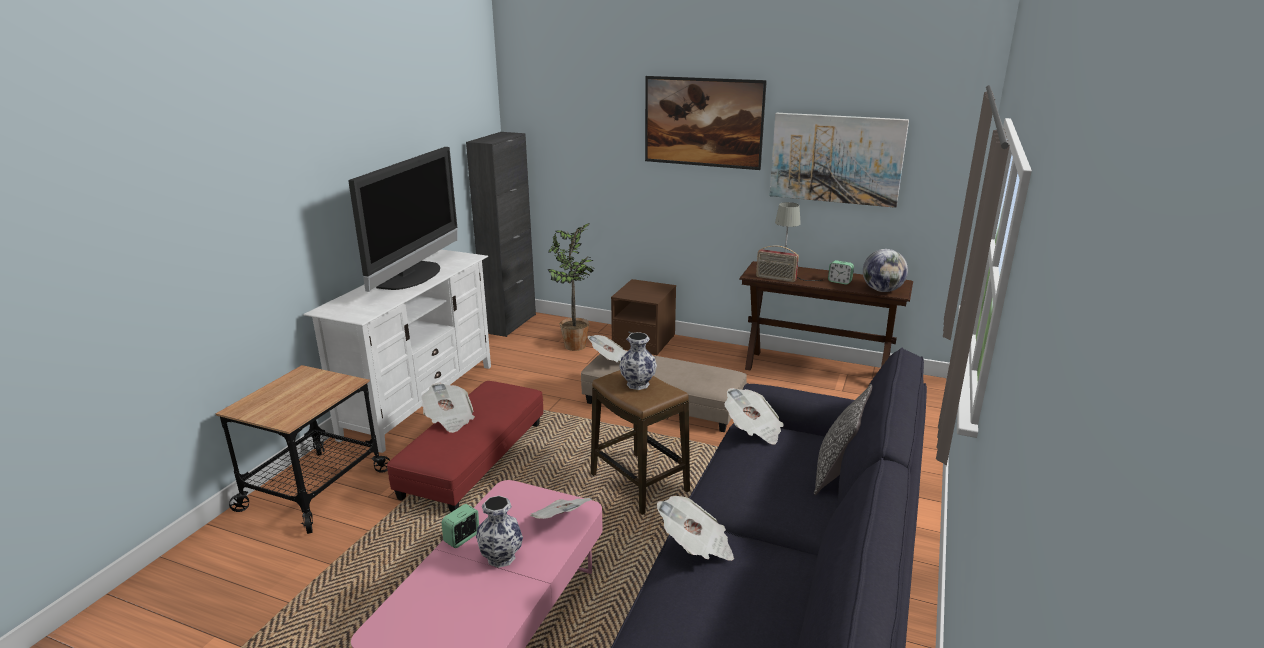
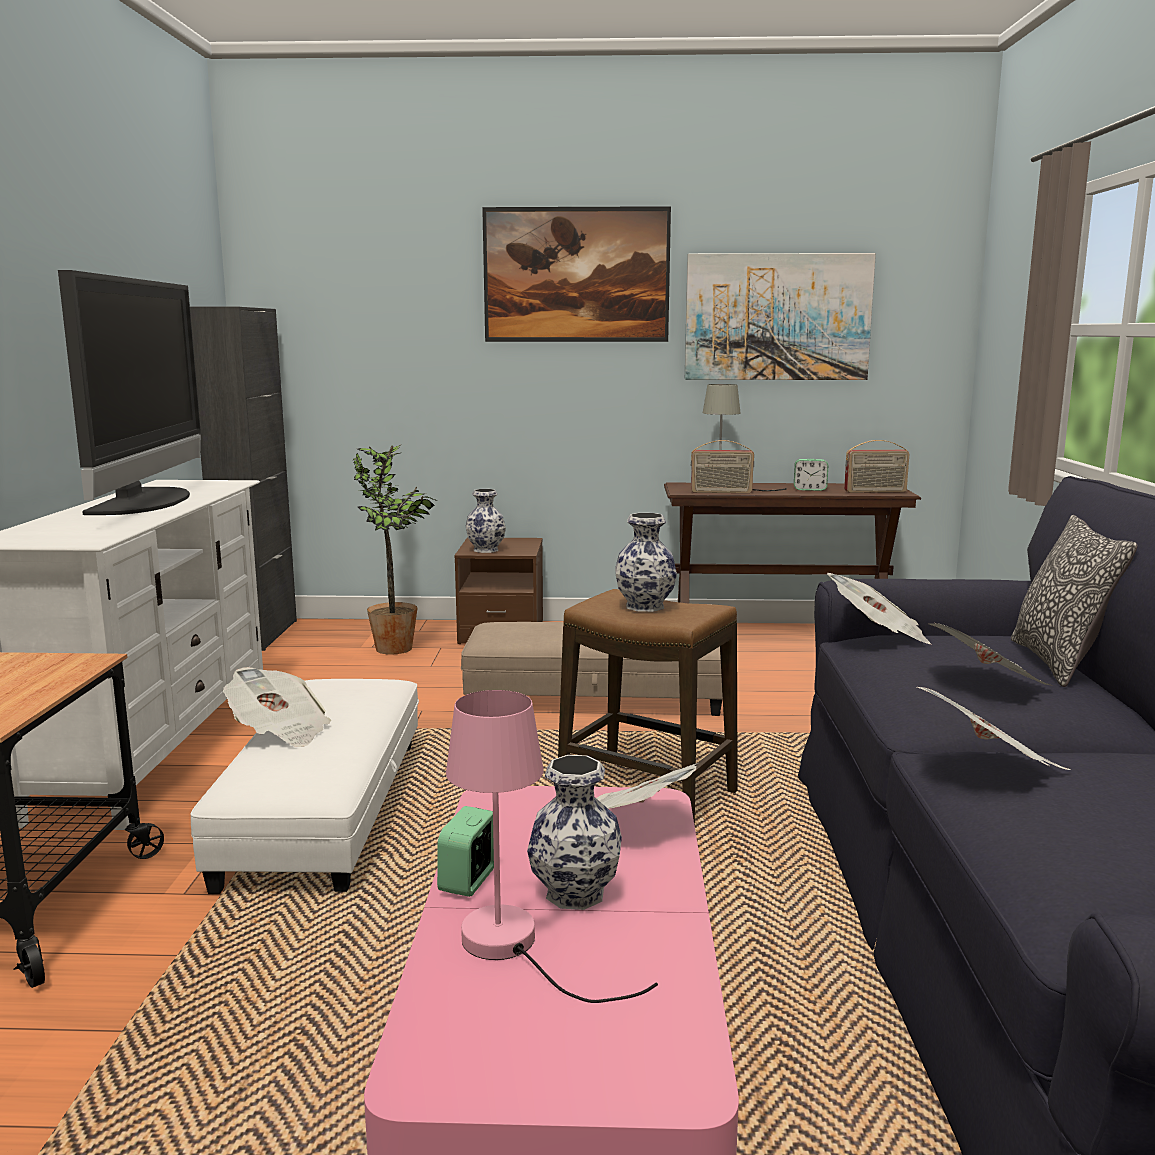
camera: 20 degrees left, 10 degrees down
(454, 581) = (515, 948): none -> pink table lamp
(474, 459) = (325, 810): red ottoman -> white ottoman
(611, 360) = (505, 632): newspaper -> newspaper (988, 685)
(632, 294) = (485, 550): none -> vase
(882, 290) = (875, 492): globe -> radio

